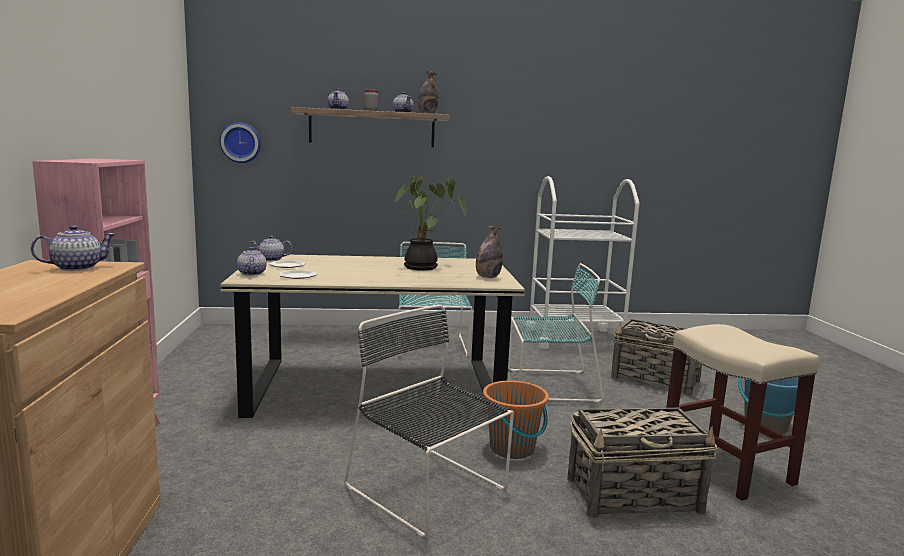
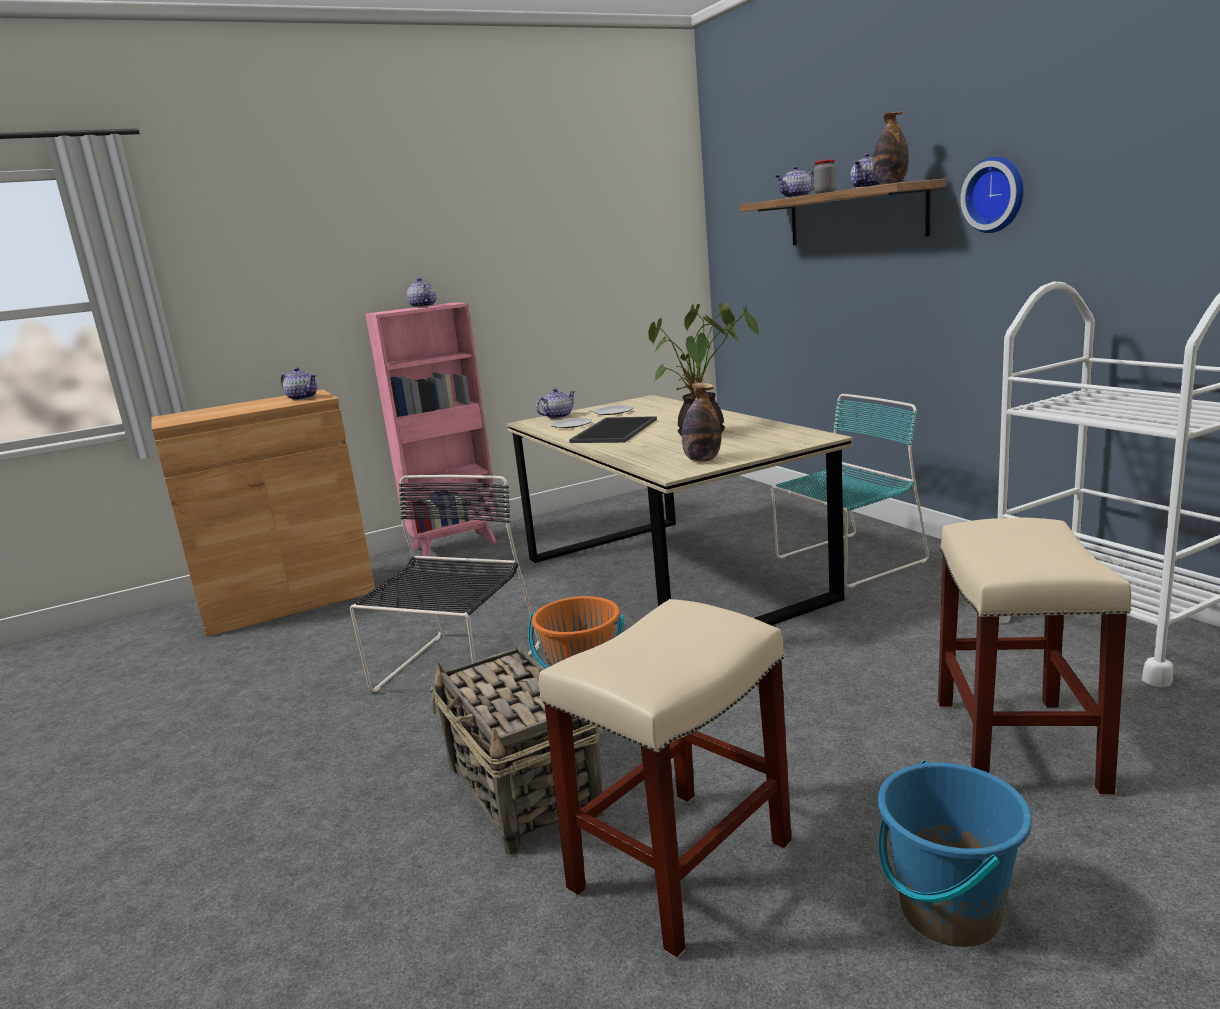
camera: 70 degrees right, 5 degrees up
(241, 142) = (740, 252): wall clock -> wall clock (996, 194)
(271, 259) = (632, 403): teapot -> teapot (423, 306)
(352, 274) = (613, 430): none -> tray
(548, 385) = (827, 661): turquoise chair -> none
(656, 380) = (1019, 746): basket -> beige stool

